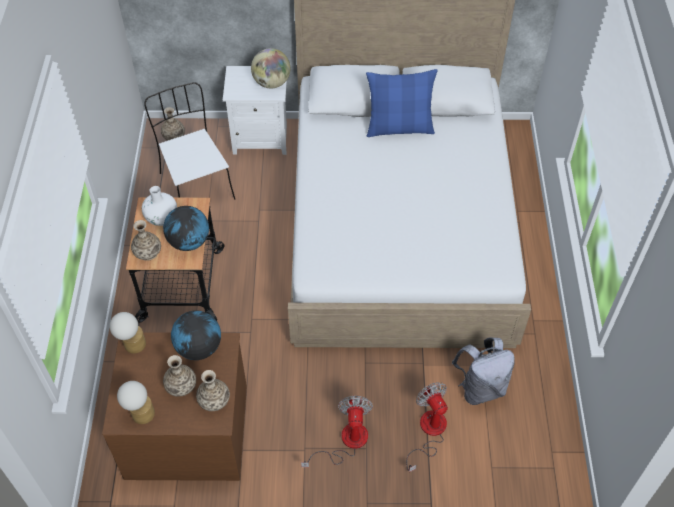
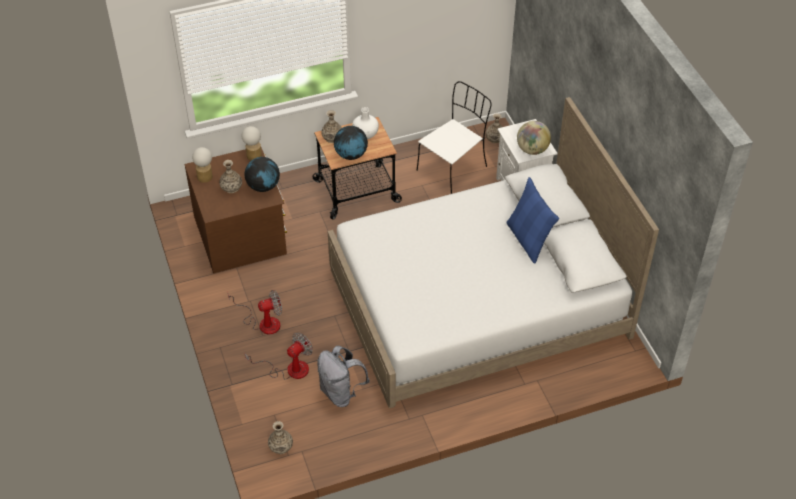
camera: 70 degrees right, 5 degrees down
(214, 400) = (226, 206): vase -> vase (280, 446)

